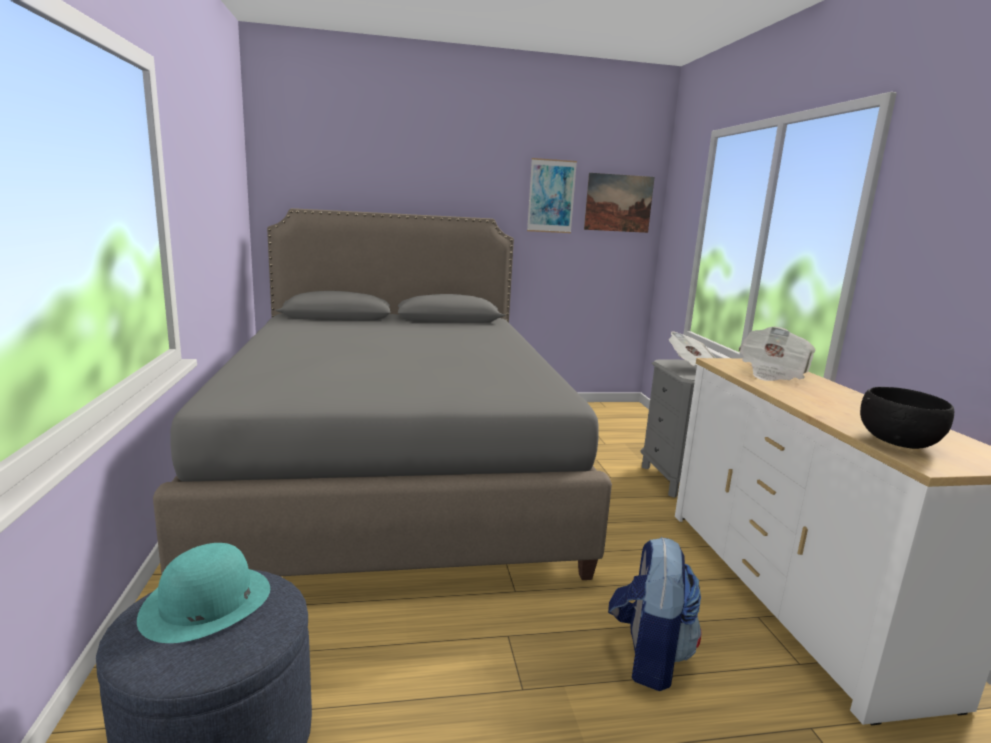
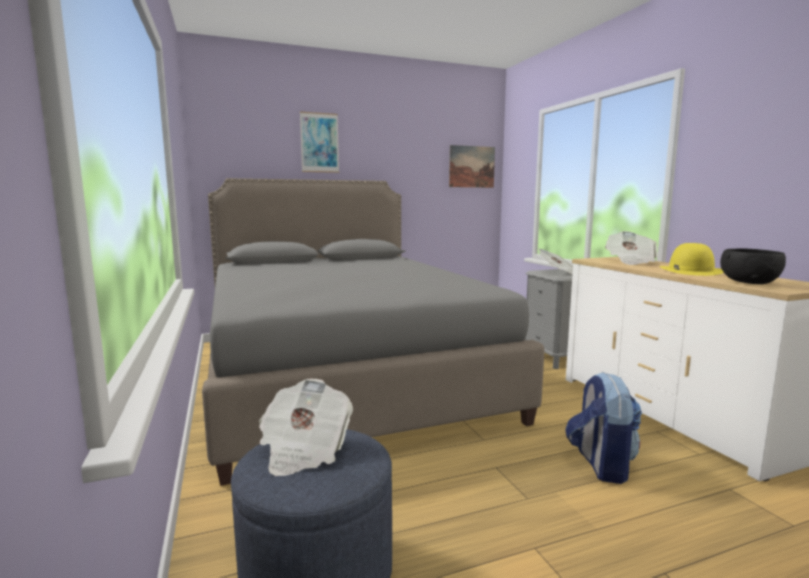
camera: 10 degrees left, 5 degrees down
(206, 602) = (304, 449): turquoise hat -> newspaper
(551, 196) = (424, 163): picture -> picture (319, 142)
(838, 403) = (690, 271): none -> yellow hat

